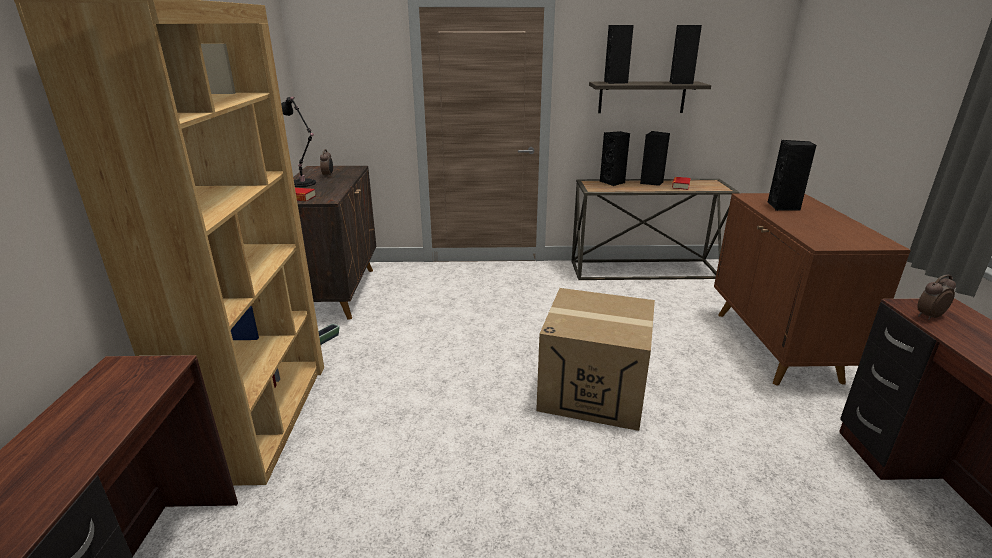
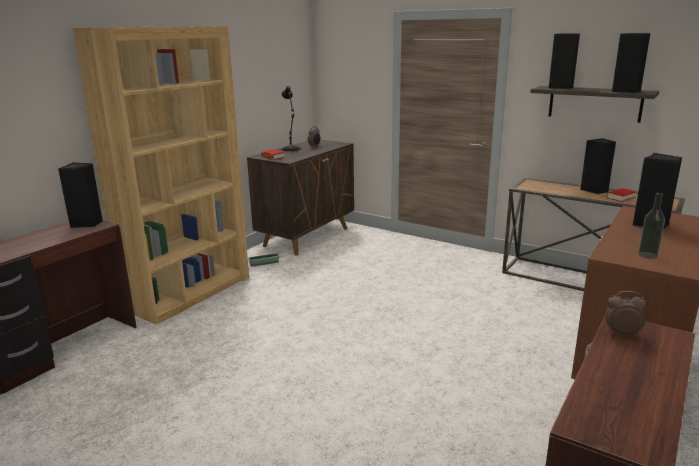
camera: 35 degrees right, 5 degrees down
(593, 390) = (404, 347): cardboard box -> none
(613, 182) = (554, 185): black speaker -> black speaker (87, 224)
(839, 236) = (647, 255): none -> bottle

